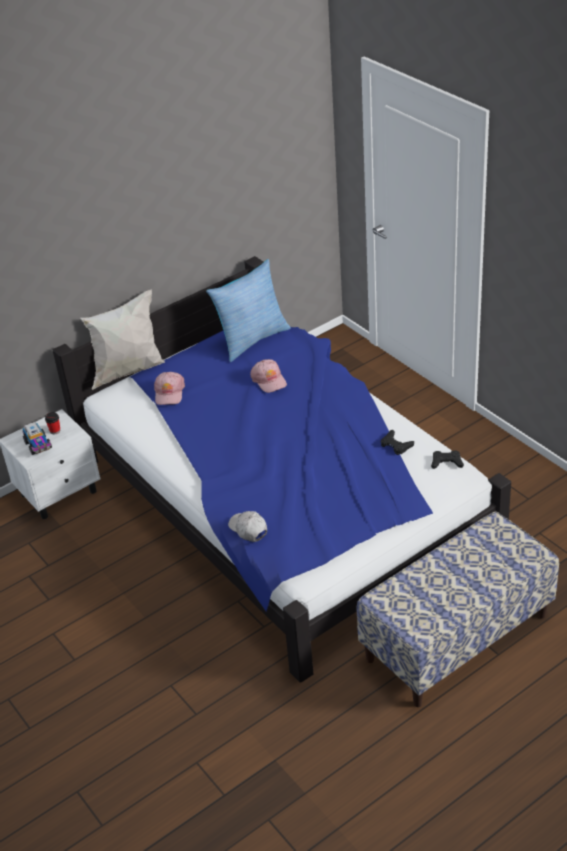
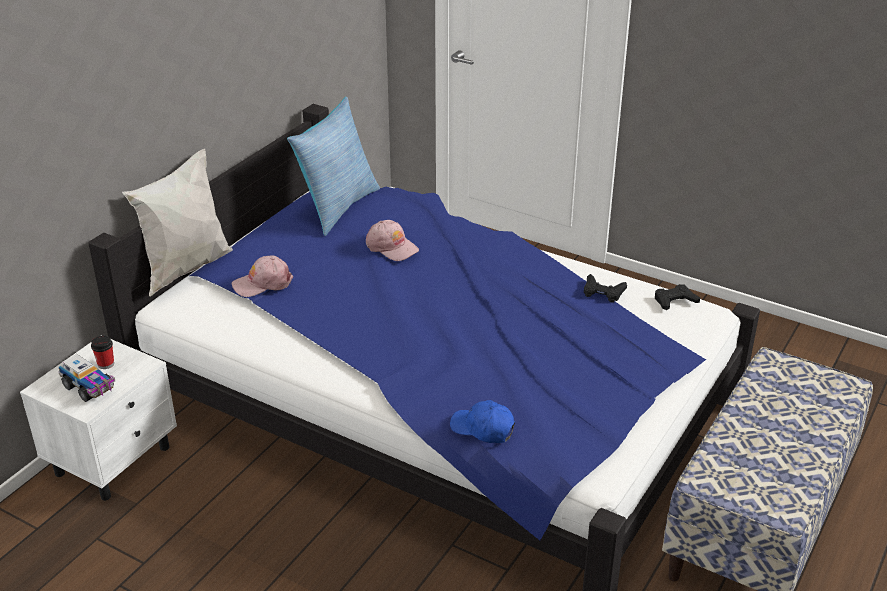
camera: 25 degrees left, 5 degrees down
(169, 393) = (263, 283): pink cap -> pink cap turned 90 degrees clockwise
(248, 529) = (483, 429): white cap -> blue cap

